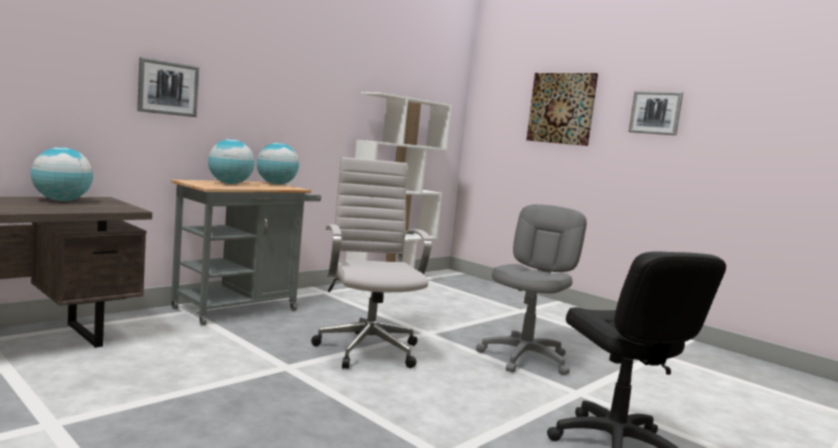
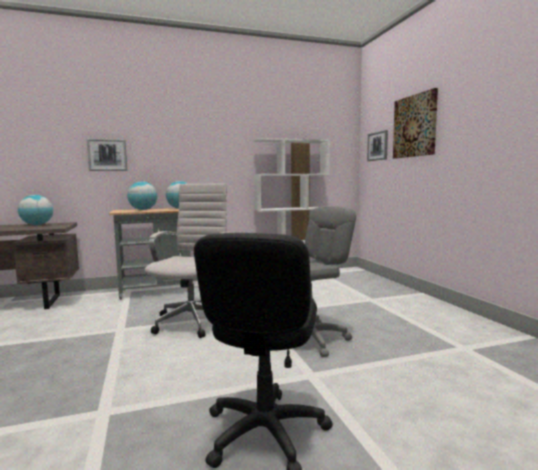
camera: 30 degrees right, 0 degrees up
(655, 113) = (484, 111): picture -> picture (378, 146)

